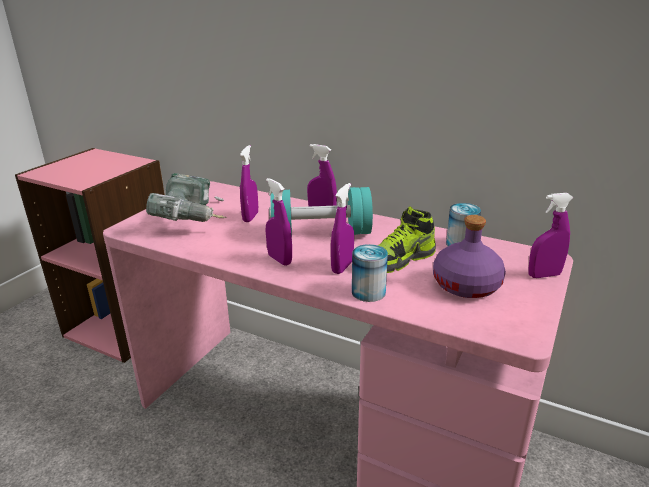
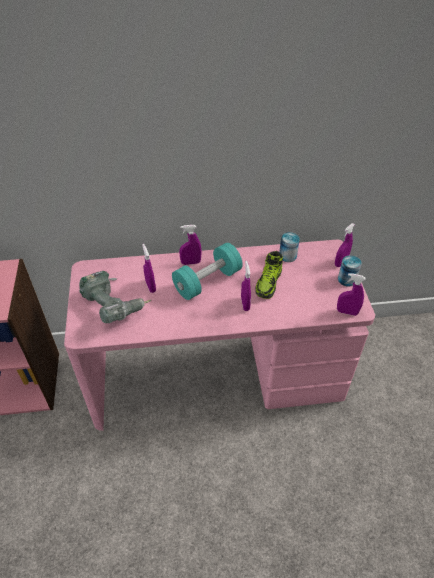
camera: 35 degrees left, 20 degrees up
(279, 260) = (207, 315): purple spray bottle -> purple spray bottle (347, 312)
(368, 292) = (274, 316): can -> can (347, 279)
(467, 285) = (313, 287): purple bottle -> none

